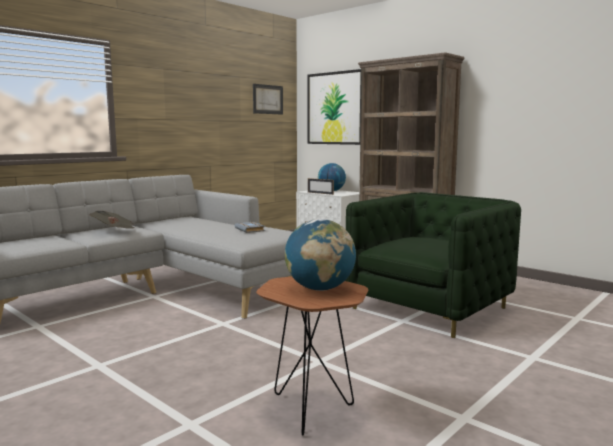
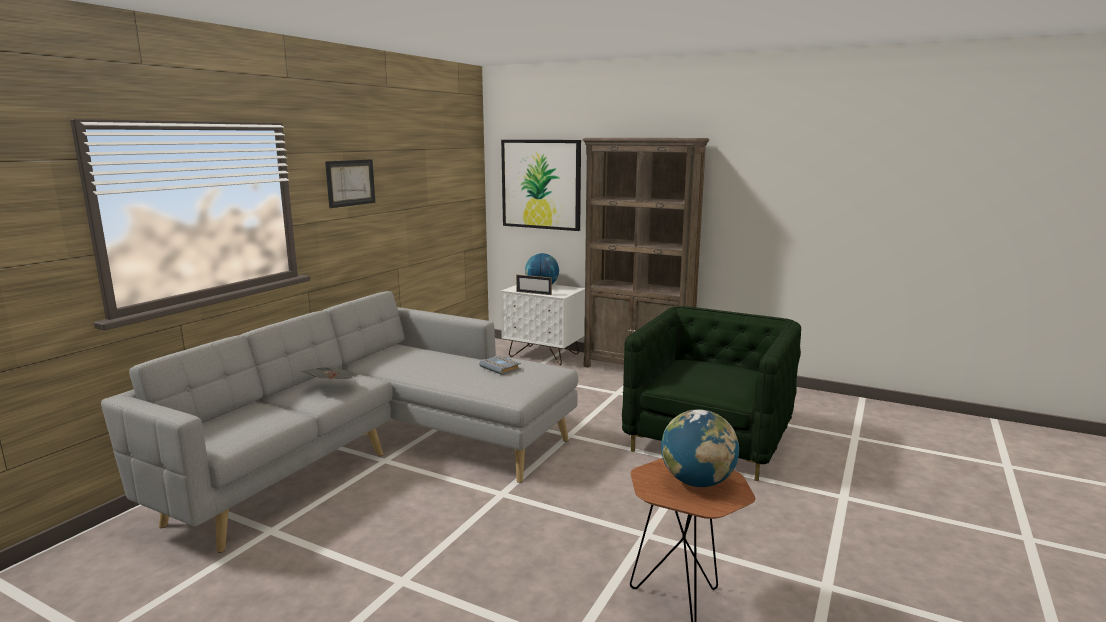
camera: 15 degrees left, 5 degrees up
(267, 99) = (455, 173): picture -> picture (350, 183)

